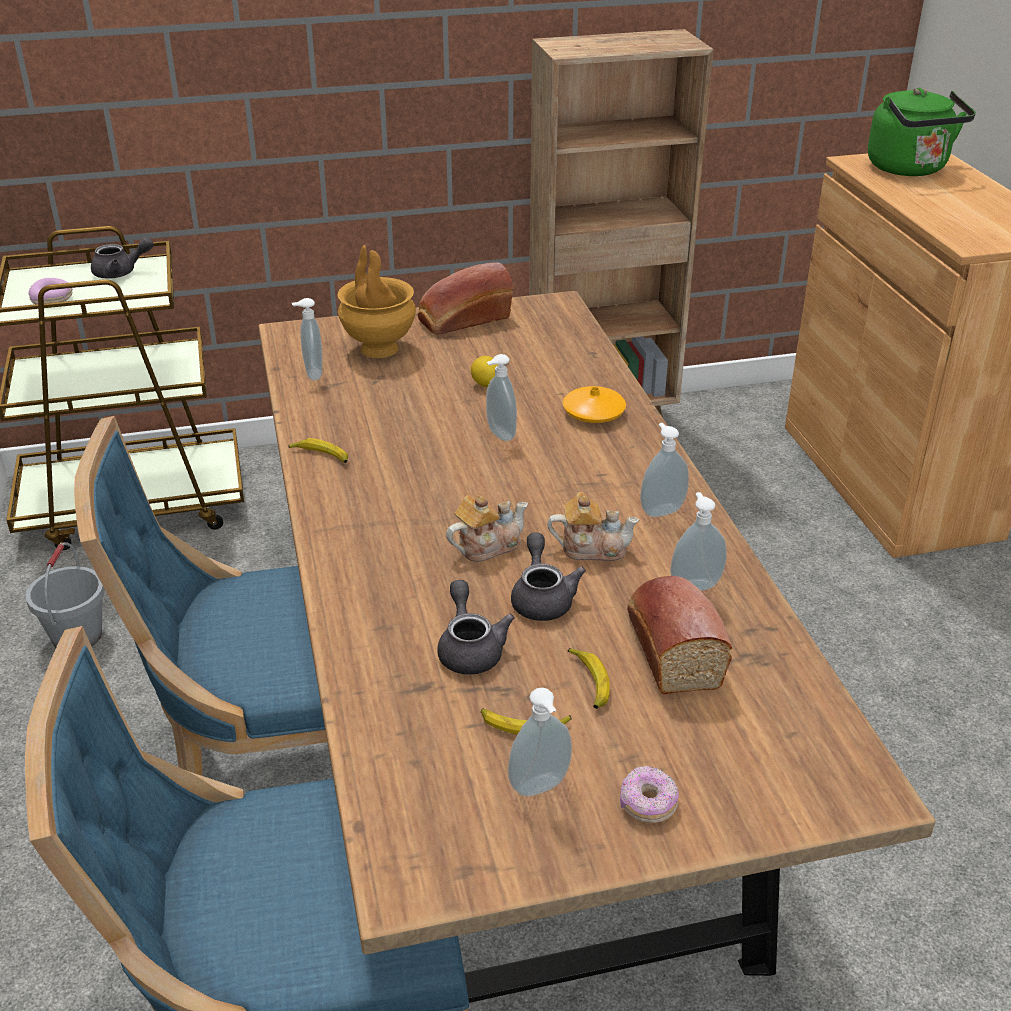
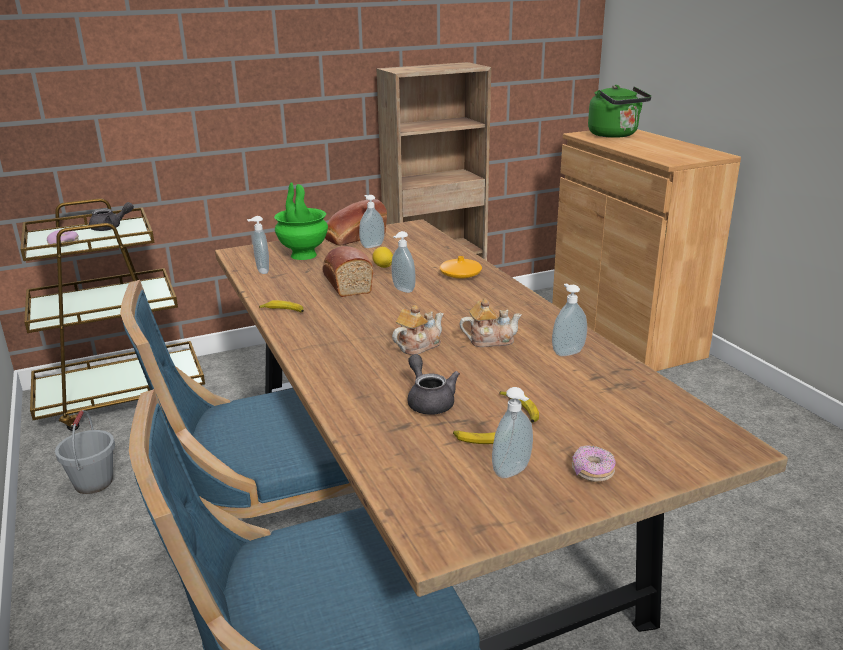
camera: 10 degrees left, 10 degrees down
(378, 348) = (303, 255): brown vase -> green vase
(542, 598) = (468, 369): grey teapot -> none
(661, 510) = (526, 317): soap dispenser -> soap dispenser (371, 245)
(671, 648) = (567, 386): bread -> bread (346, 283)

